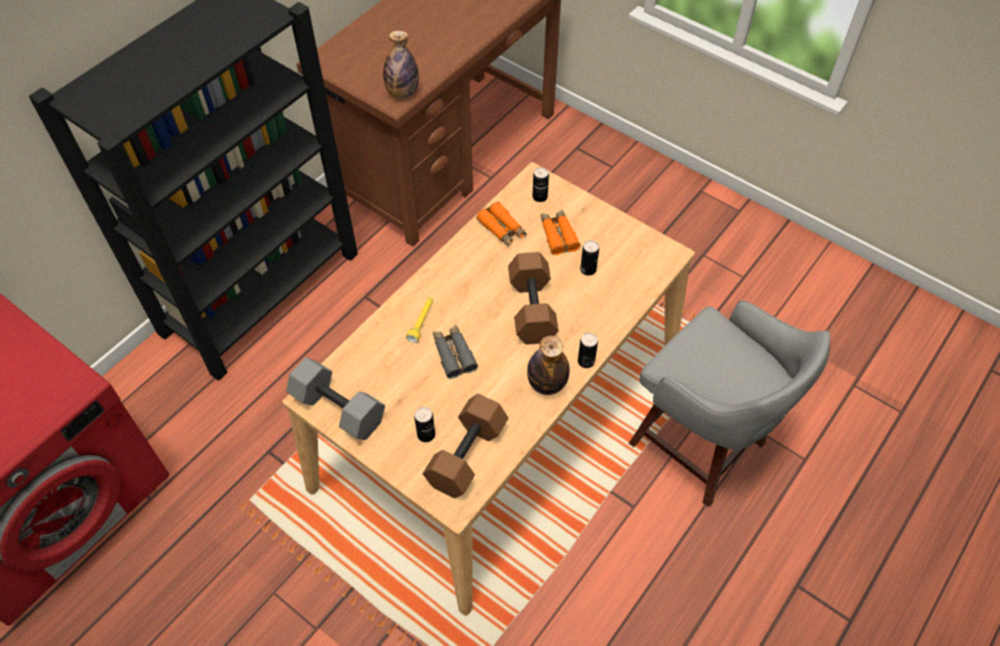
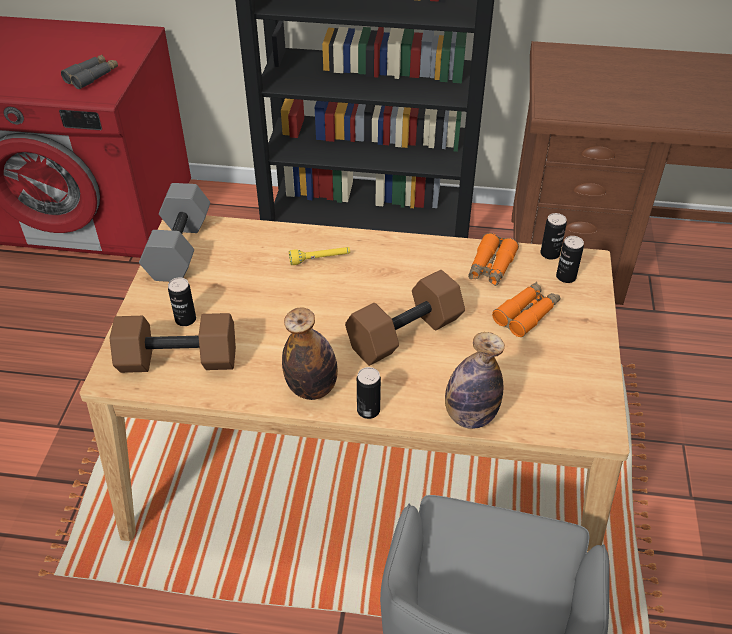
camera: 60 degrees right, 10 degrees down
(402, 93) = (569, 109): bottle -> bottle (469, 416)
(453, 354) = (297, 298): grey binoculars -> grey binoculars (92, 76)
(588, 269) = (501, 359): can -> can (550, 254)

